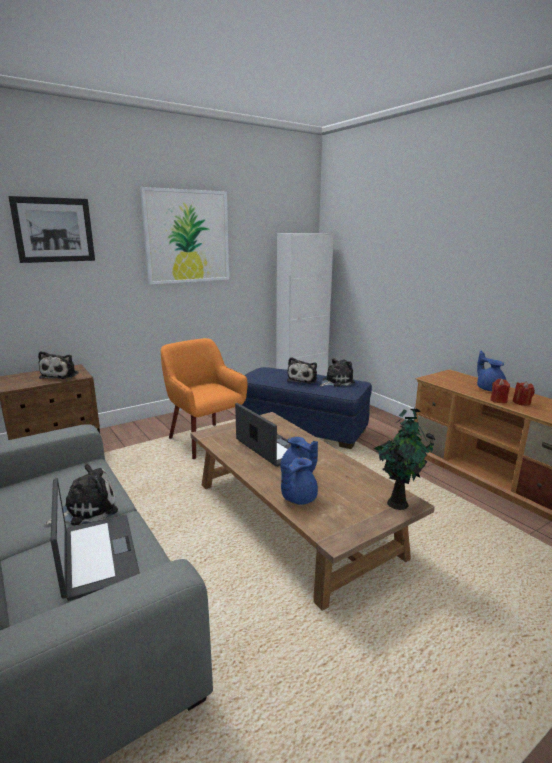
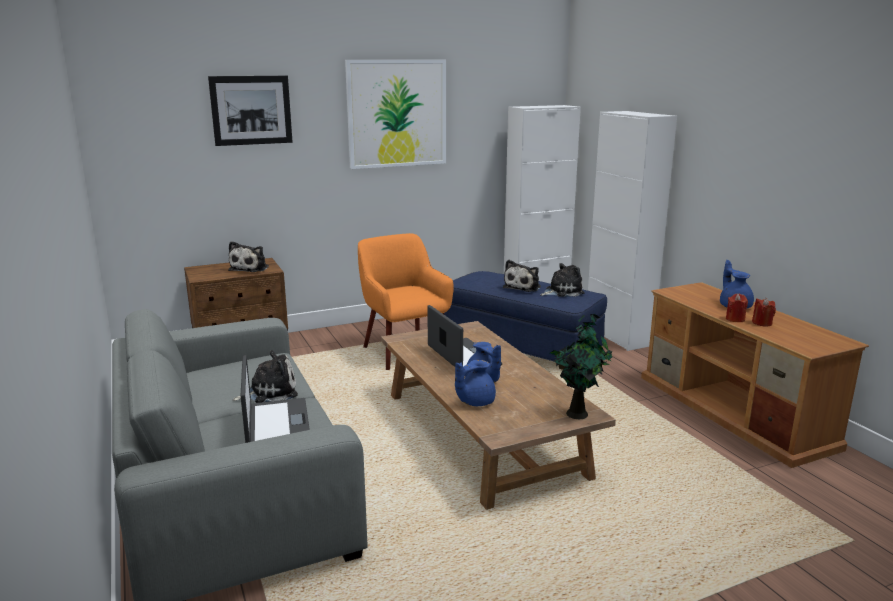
camera: 10 degrees right, 0 degrees up
(374, 414) = (618, 336): none -> white cabinet

